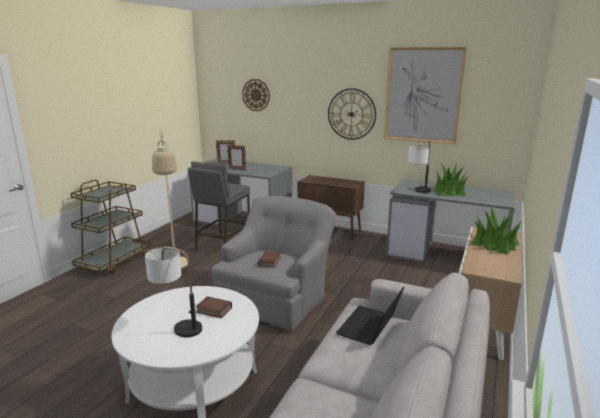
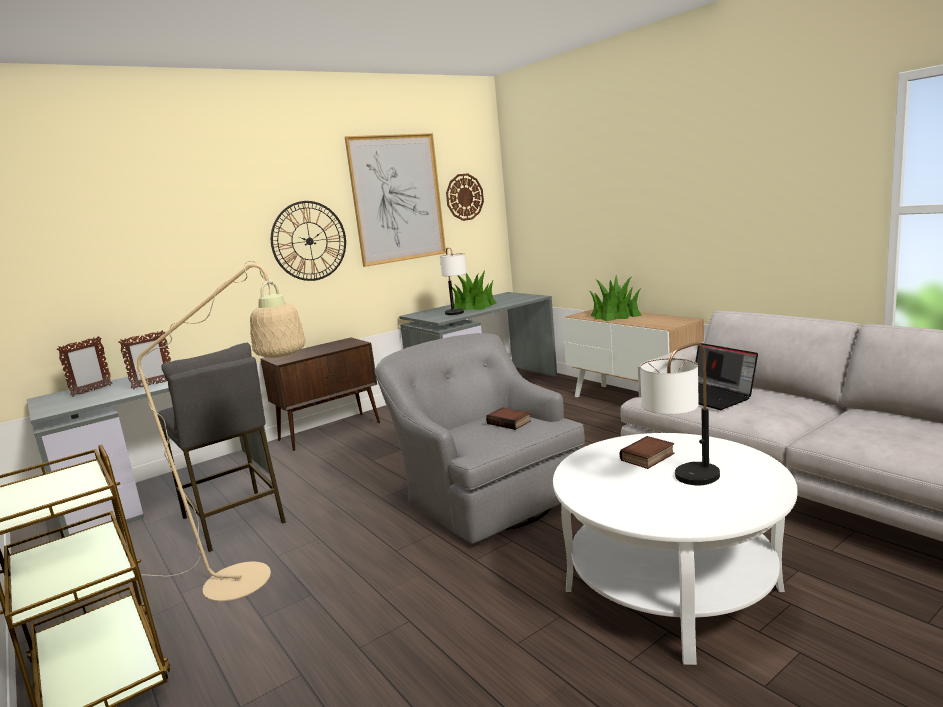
camera: 60 degrees left, 5 degrees down
(256, 95) = (114, 238): wall clock -> wall clock (464, 197)

